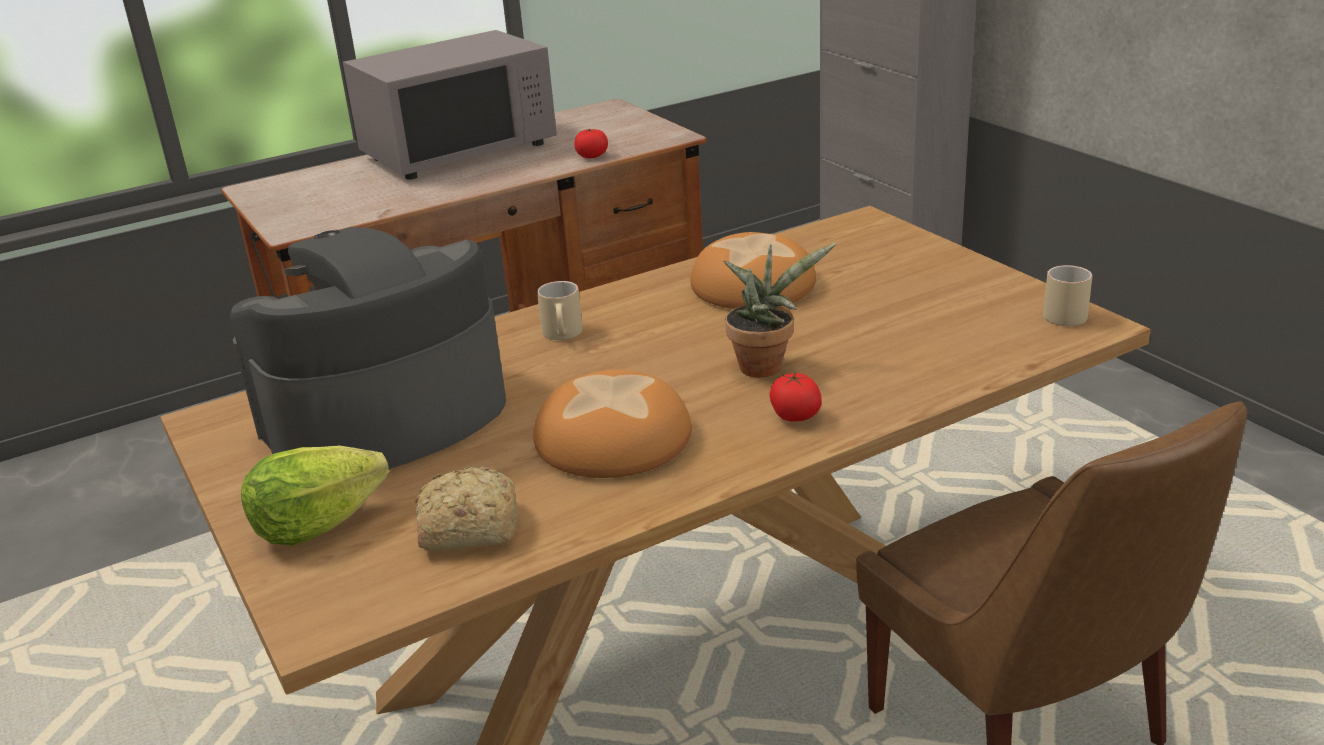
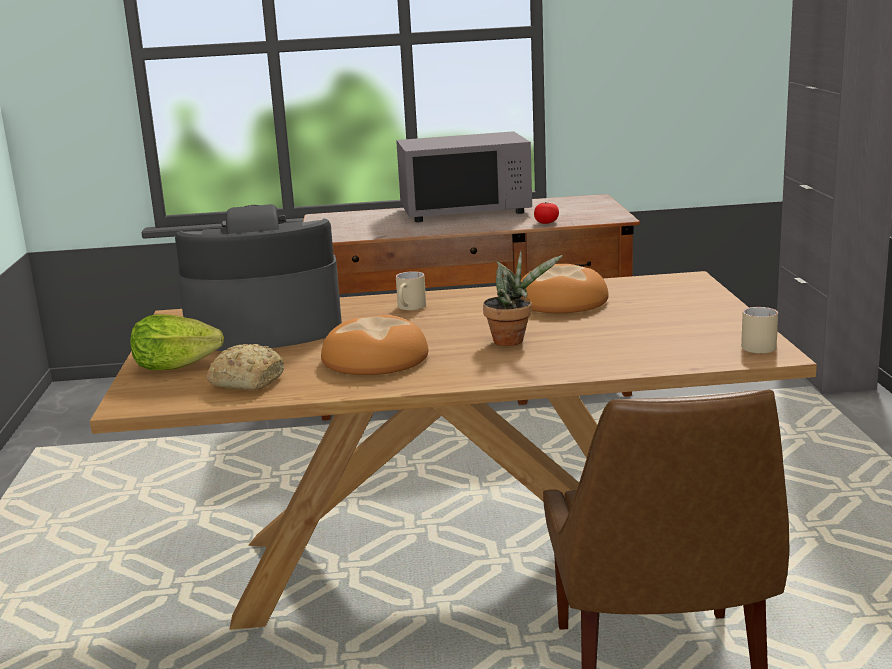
camera: 25 degrees right, 10 degrees down
(795, 416) = (497, 366): tomato -> none

